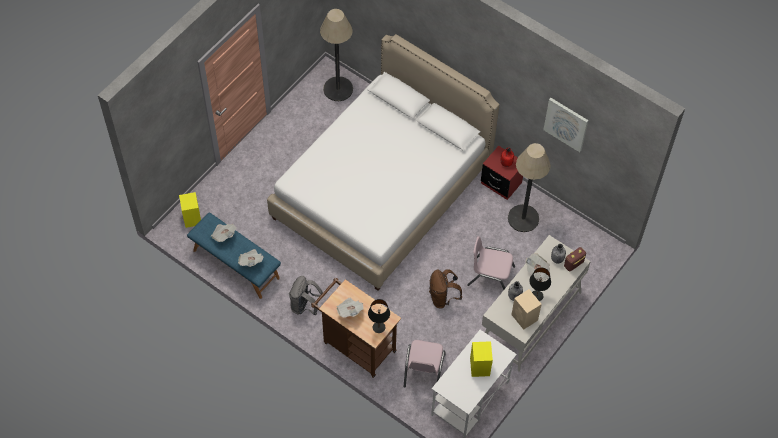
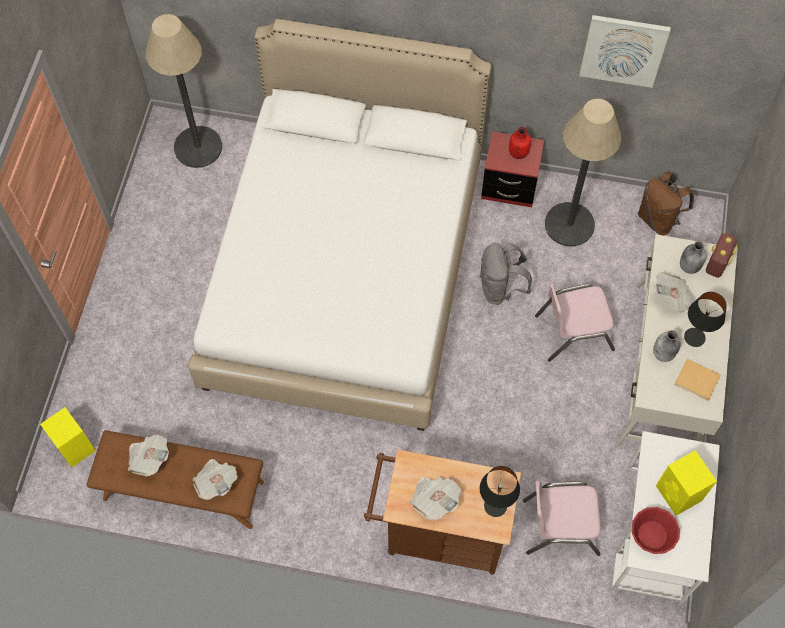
camera: 25 degrees left, 5 degrees up
(235, 264) = (183, 491): blue bench -> brown bench
(305, 306) = (327, 508): grey backpack -> grey backpack (500, 288)
(423, 370) = (560, 525): pink chair -> pink chair turned 105 degrees clockwise
(442, 298) = (524, 397): brown backpack -> brown backpack (658, 219)
(453, 380) = (652, 535): none -> red bowl
(525, 318) = (698, 381): beige speaker -> beige book

